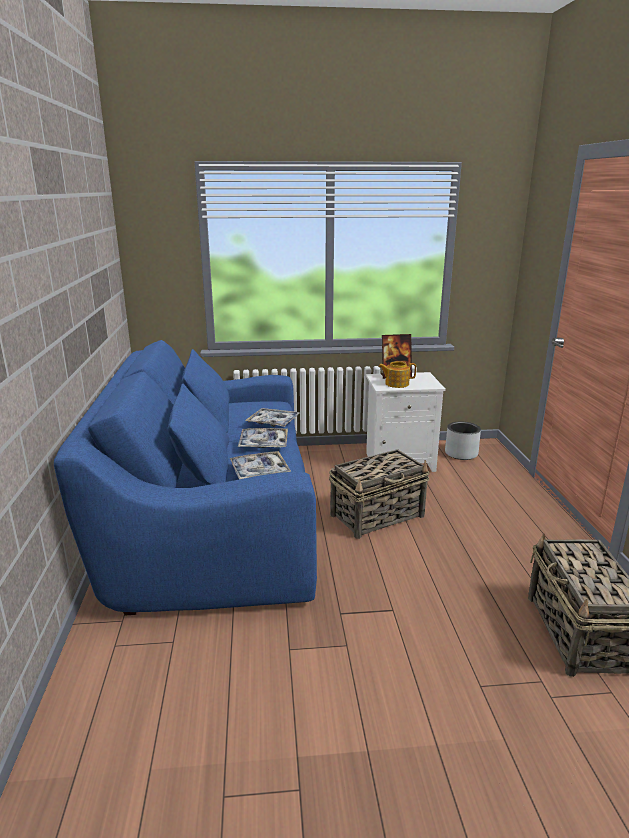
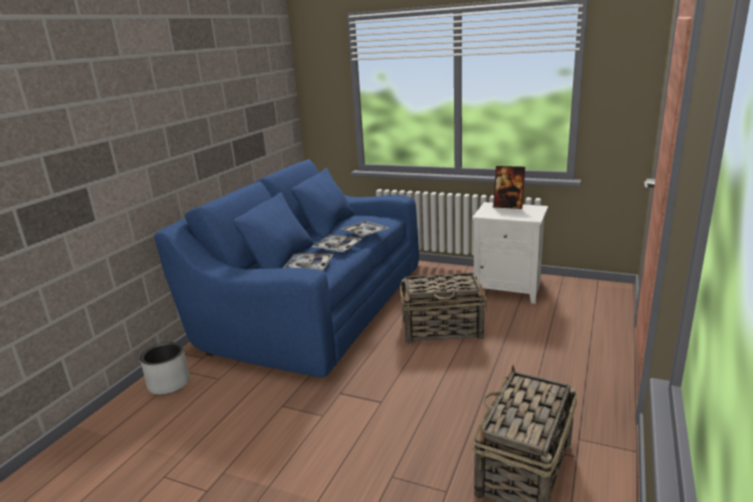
camera: 30 degrees right, 0 degrees up
(396, 384) = (499, 213): teapot -> none
(461, 453) = (578, 292): grey planter -> grey planter (169, 383)

